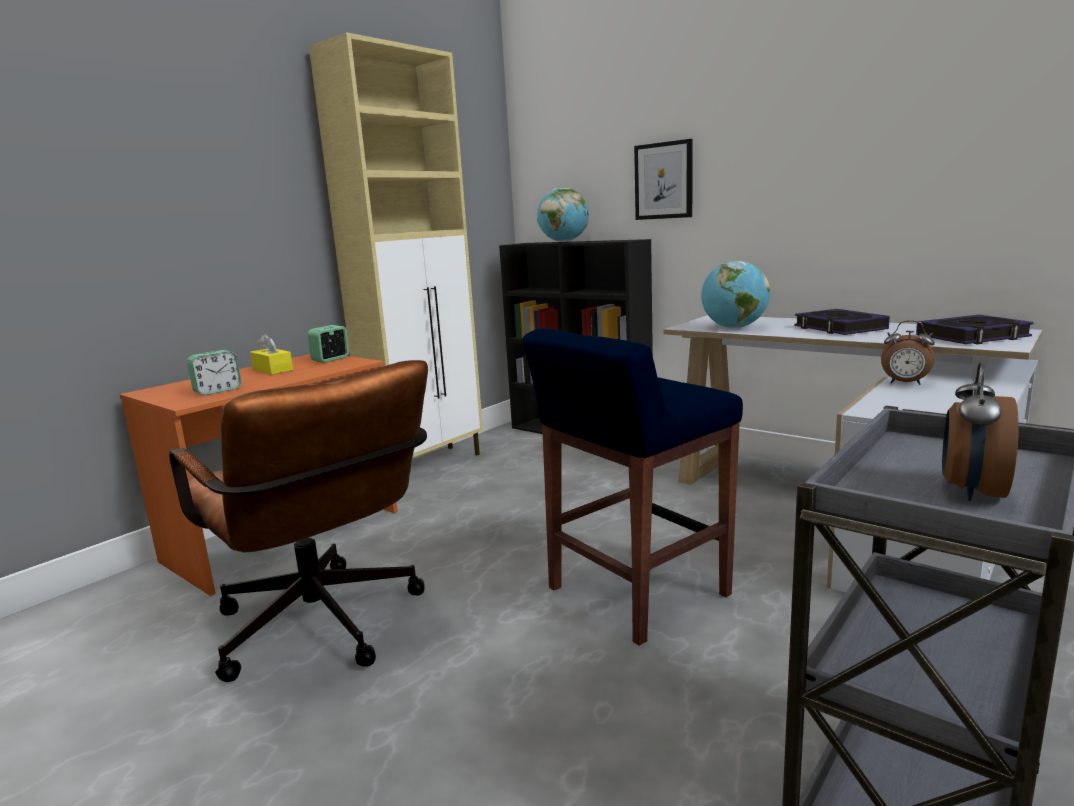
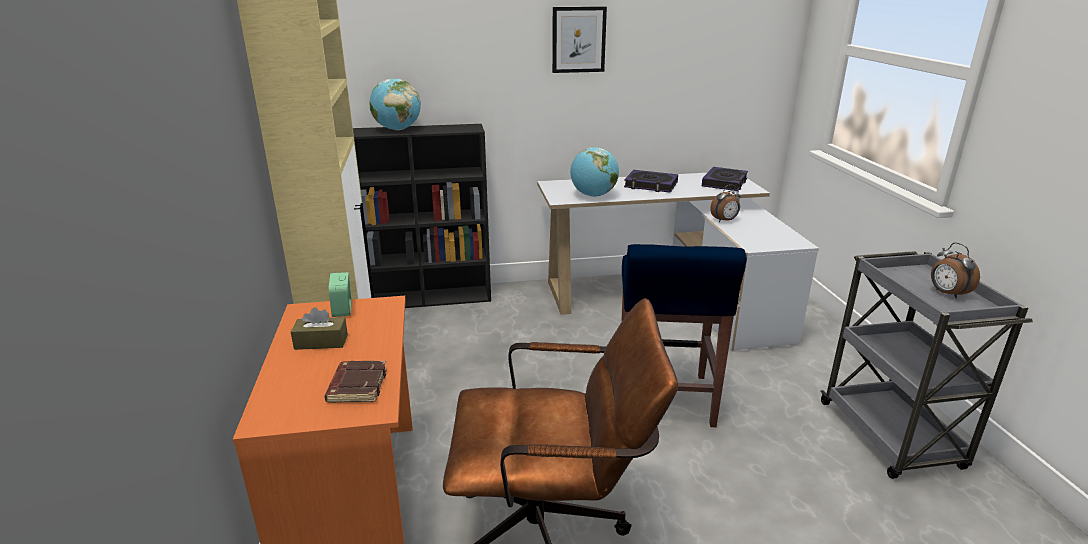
camera: 50 degrees left, 10 degrees up
(218, 391) = (356, 386): alarm clock -> brown book
(273, 370) = (321, 342): yellow tissue box -> brown tissue box
(663, 181) = (489, 74): picture -> picture (578, 39)

